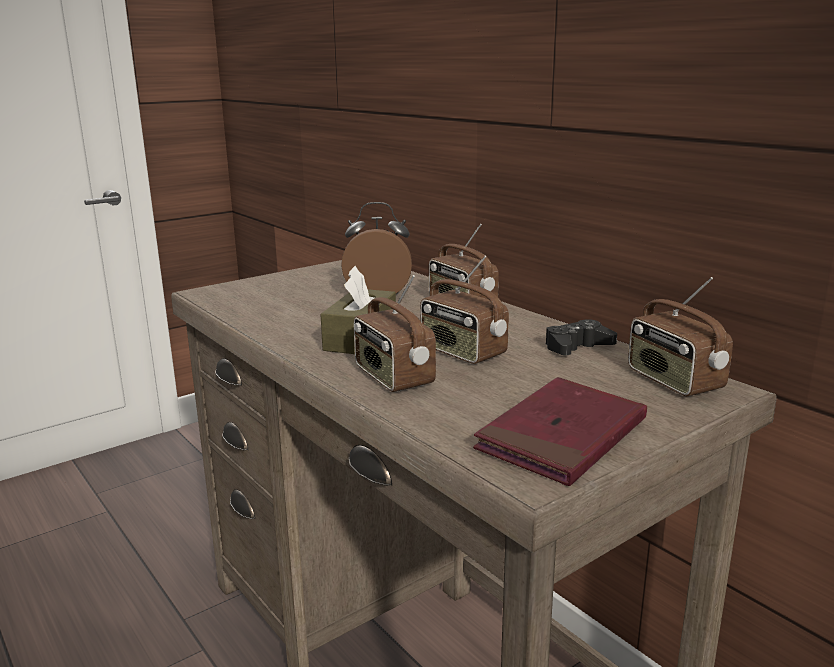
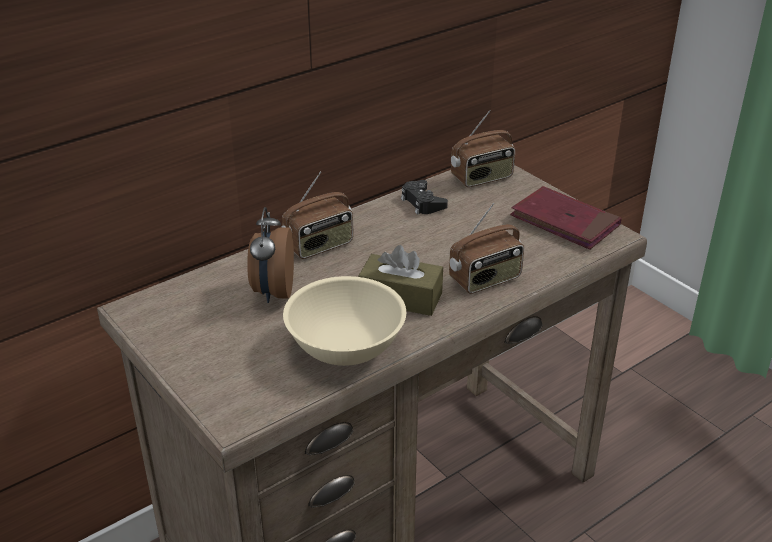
camera: 90 degrees left, 15 degrees up
(282, 319) = (346, 347): none -> beige bowl
(462, 352) = (434, 249): radio -> none

